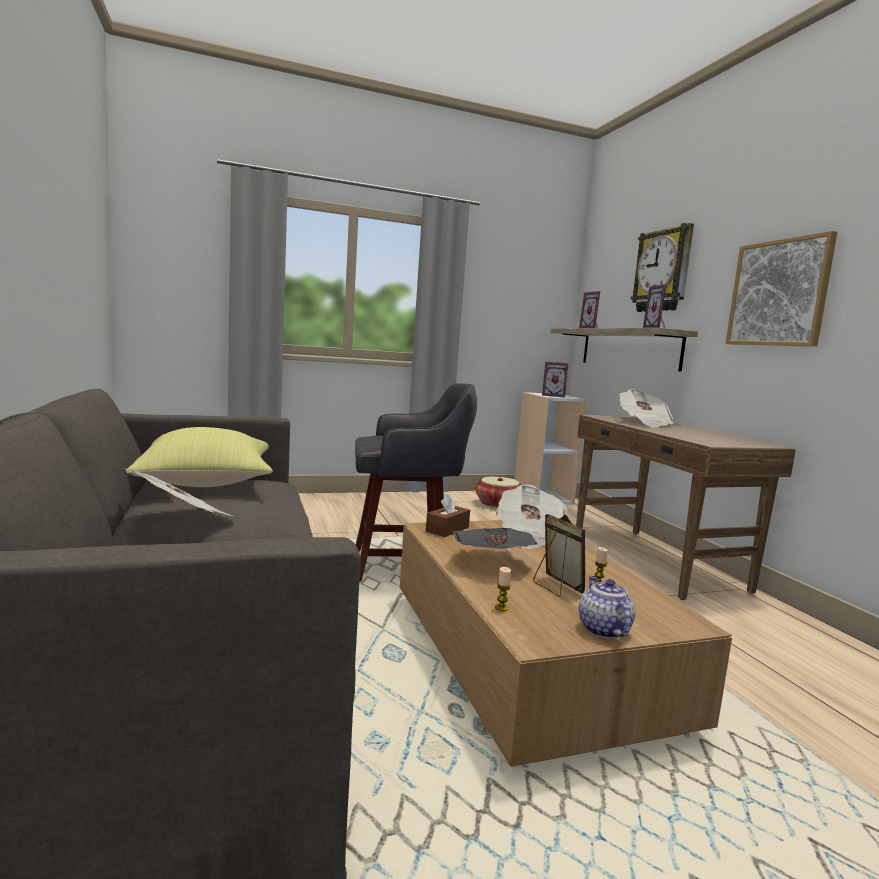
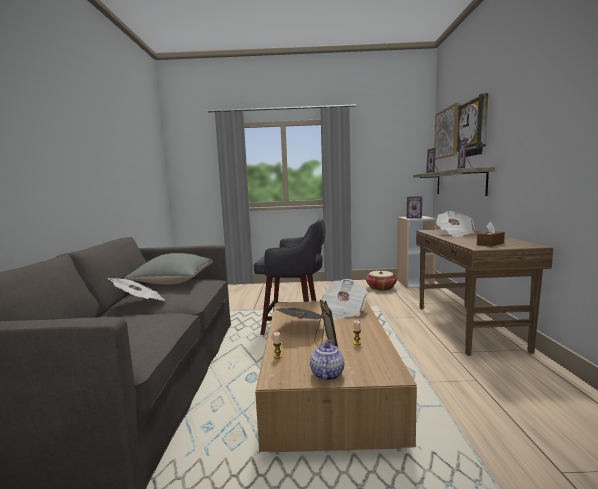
camera: 20 degrees right, 0 degrees up
(208, 484) = (175, 282): yellow pillow -> grey pillow
(447, 529) = (296, 306): brown tissue box -> brown tissue box (490, 244)
(778, 293) = (539, 134): picture -> picture (447, 133)

